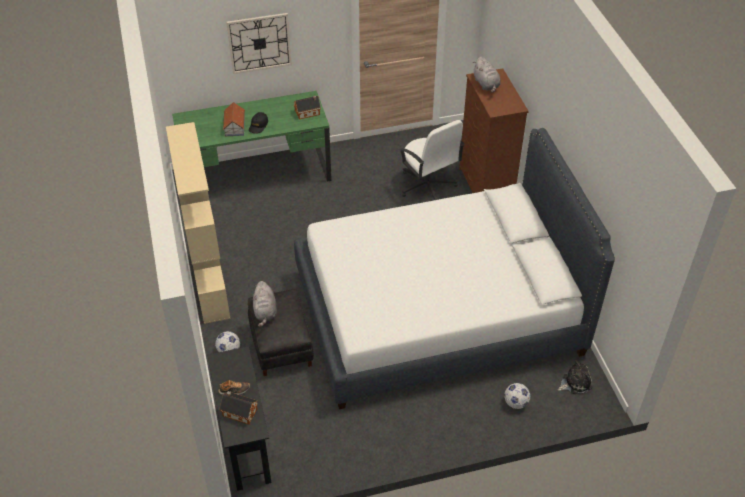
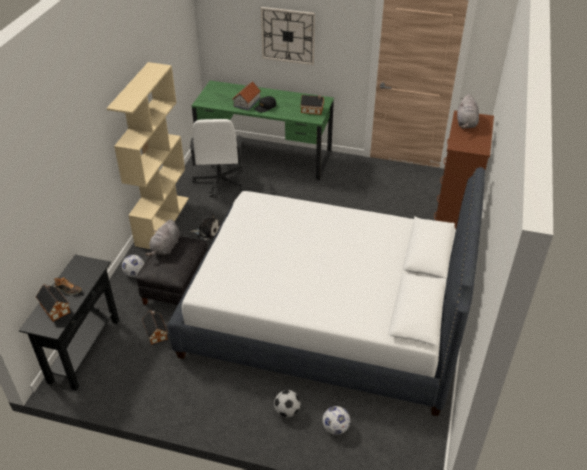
camera: 30 degrees right, 5 degrees down
(299, 396) = (156, 332): none -> toy house
(427, 186) = (398, 212): white office chair -> white office chair (219, 181)
(468, 409) = (287, 411): none -> football
(575, 382) = (409, 437): plush toy -> plush toy (207, 232)

